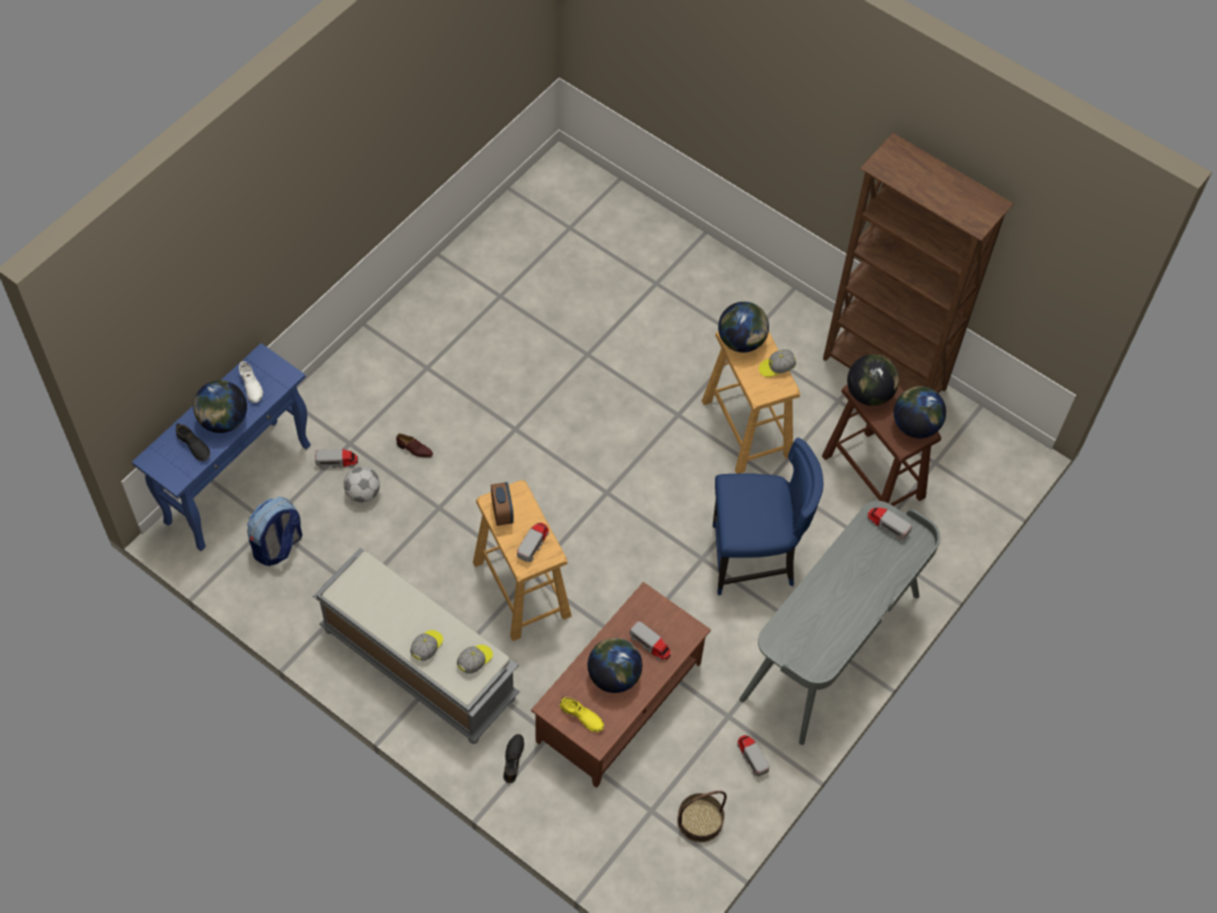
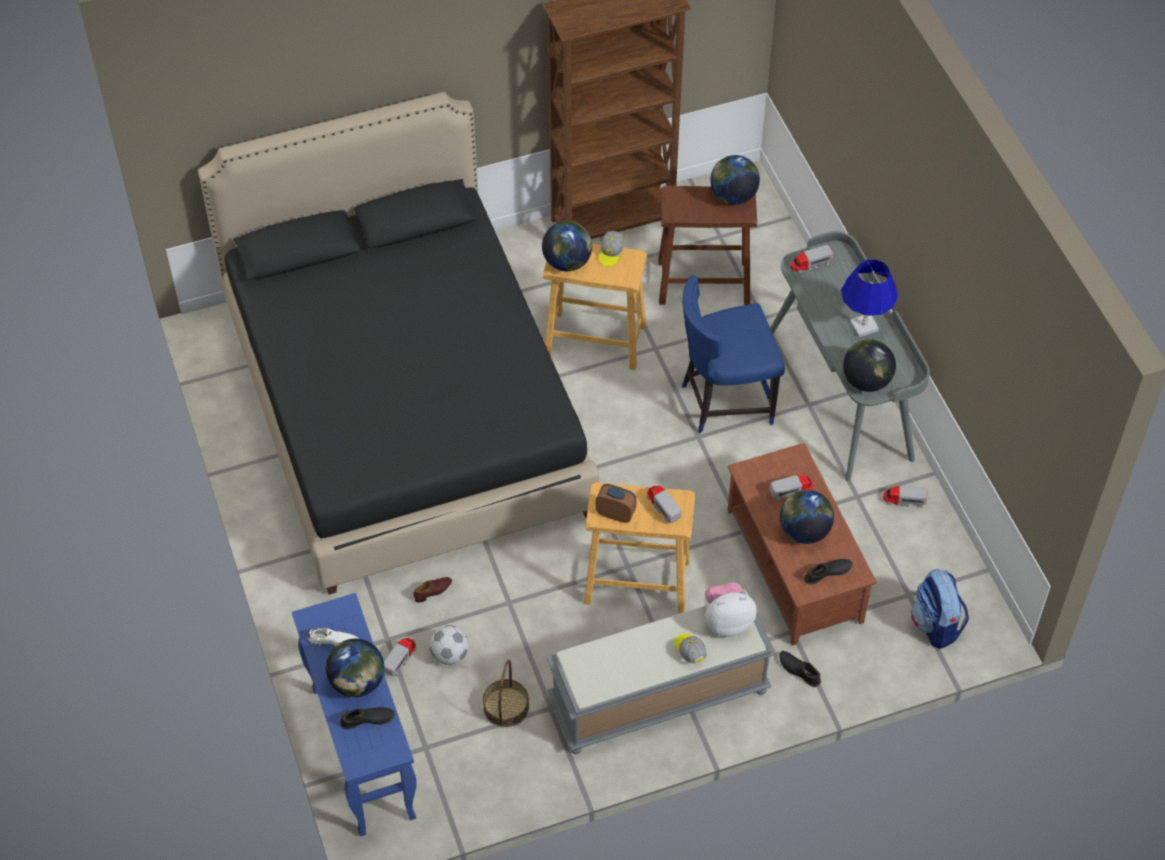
camera: 55 degrees left, 5 degrees down
(278, 546) = (457, 751): backpack -> backpack (936, 625)
(475, 661) = (727, 621): cap -> plush toy
(575, 334) = (405, 409): none -> black bed
(581, 717) = (828, 573): yellow shoe -> black shoe
(700, 820) = (938, 565): basket -> basket (506, 707)
(754, 559) = (724, 401): blue chair -> blue chair turned 135 degrees counterclockwise
(848, 603) = (864, 326): none -> blue table lamp
(869, 394) = (682, 208): globe -> globe (866, 381)

